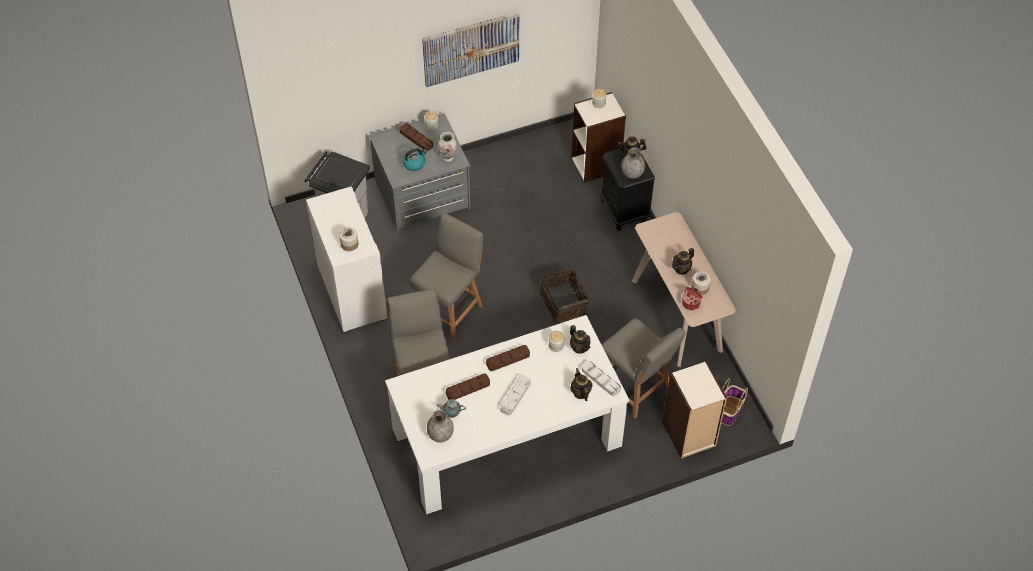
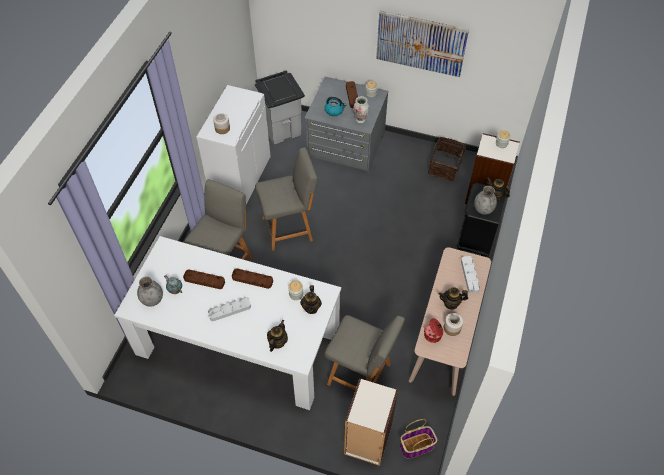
camera: 40 degrees right, 0 degrees up
(564, 303) = (369, 277): basket -> basket (445, 166)
(601, 380) = (302, 344): grey tray -> grey tray (469, 276)
(636, 389) = (361, 375): grey chair -> grey chair turned 60 degrees counterclockwise

